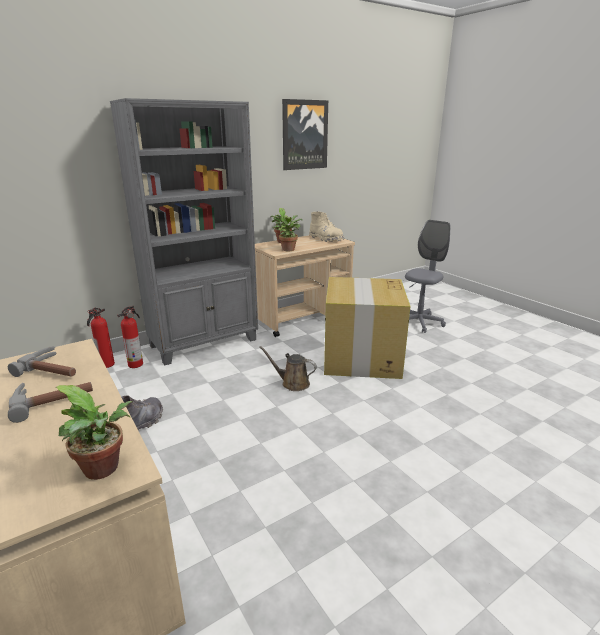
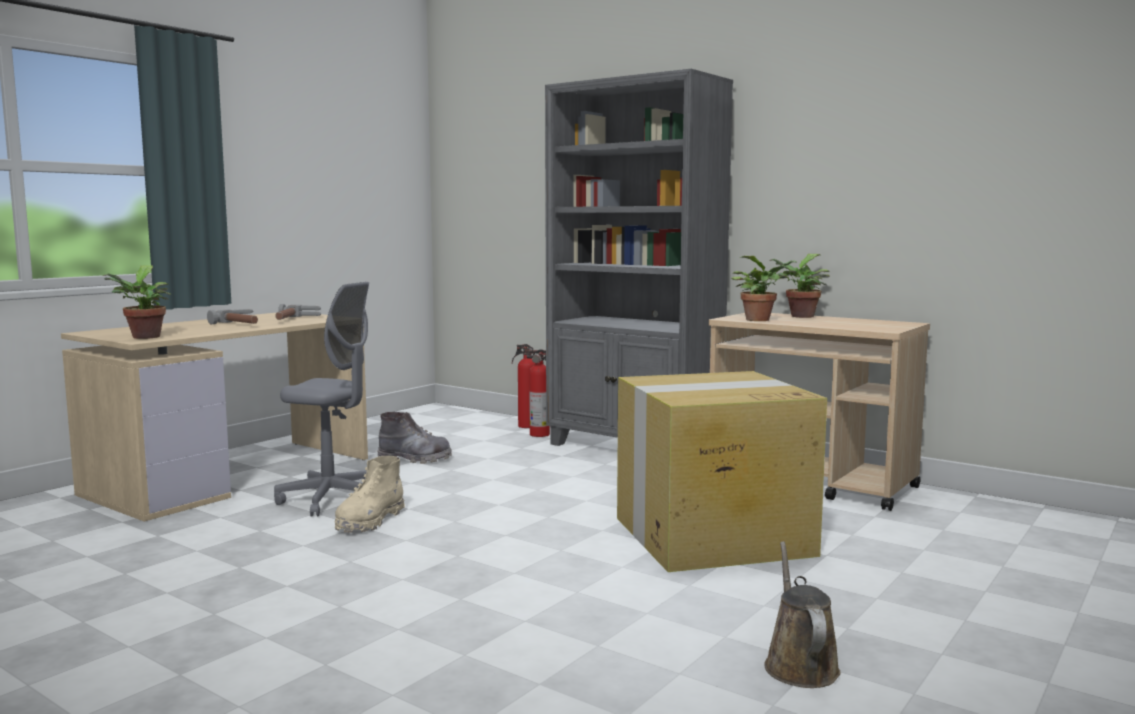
camera: 70 degrees right, 15 degrees down
(292, 383) = (569, 504): brown watering can -> brown watering can (799, 665)
(304, 135) = (895, 119): picture -> none
(326, 239) = (876, 325): beige boot -> beige boot (369, 521)
(419, 322) = (980, 573): grey office chair -> grey office chair (331, 499)

